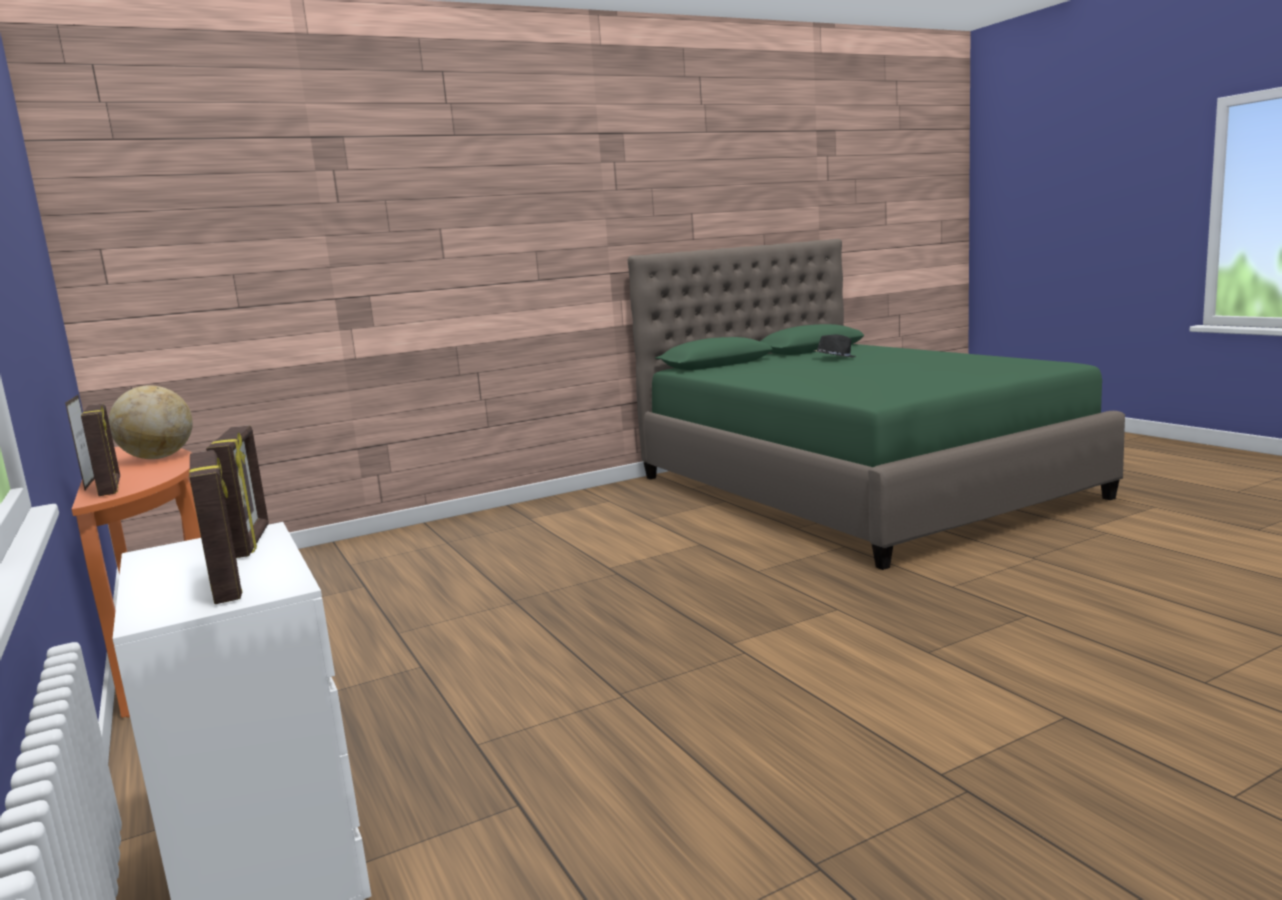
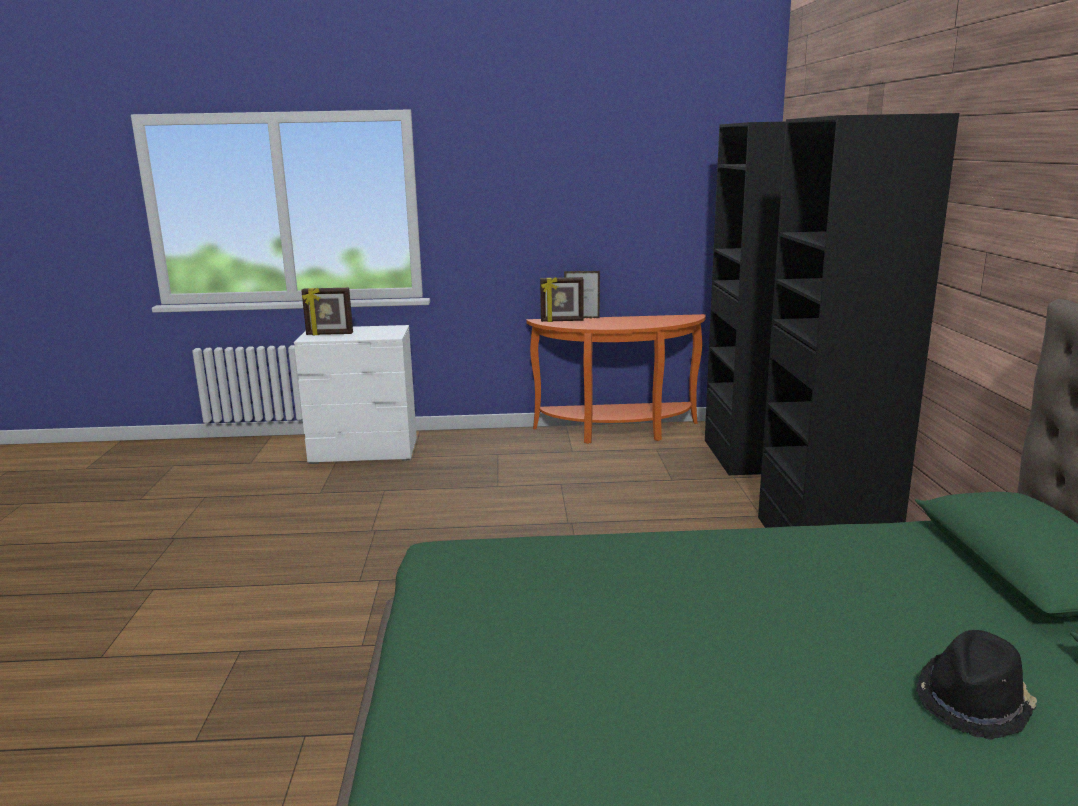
camera: 115 degrees right, 5 degrees up
(158, 458) = (636, 324): globe -> none
(251, 542) = (378, 335): picture frame -> none
(390, 543) = (784, 494): none -> black wardrobe

